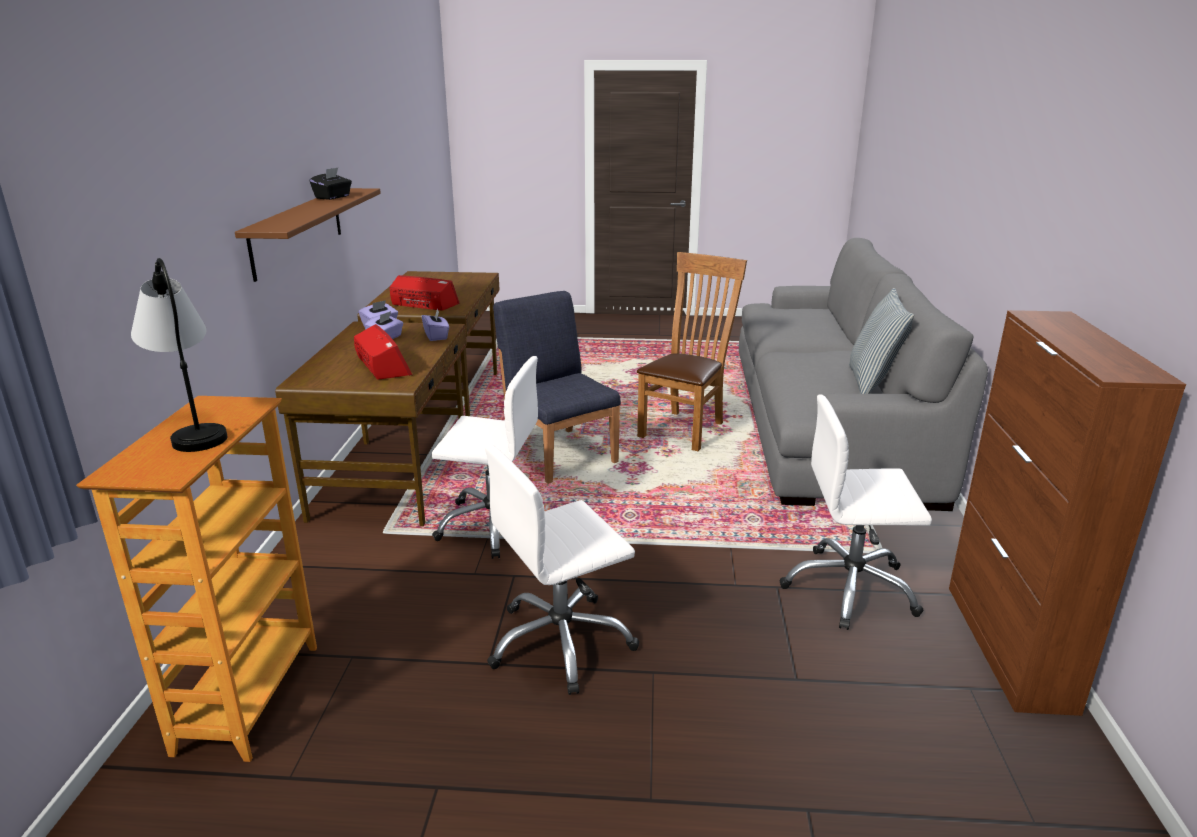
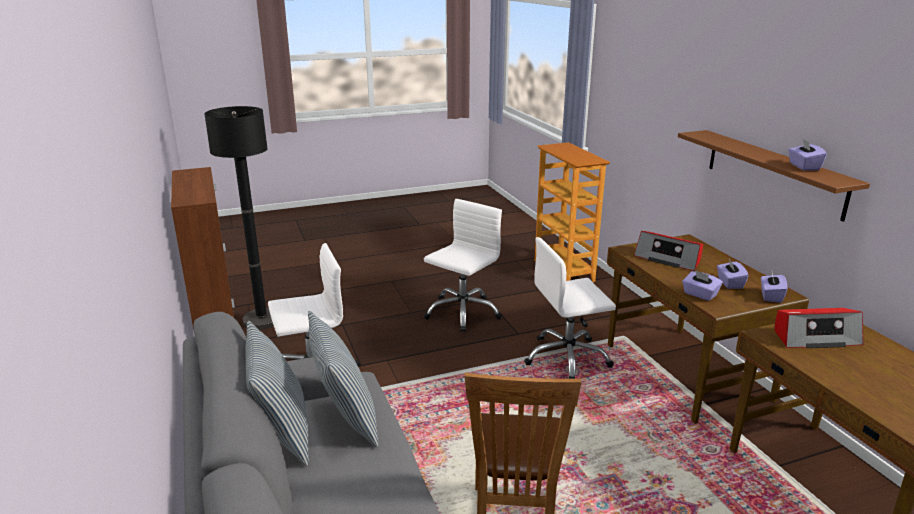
camera: 155 degrees right, 0 degrees up
(194, 428) = (577, 154): table lamp -> none
(333, 197) = (803, 166): black tissue box -> purple tissue box
(559, 455) = (601, 438): blue chair -> none
(817, 384) = (345, 419): none -> pillow
(973, 744) = (262, 320): none -> black floor lamp

